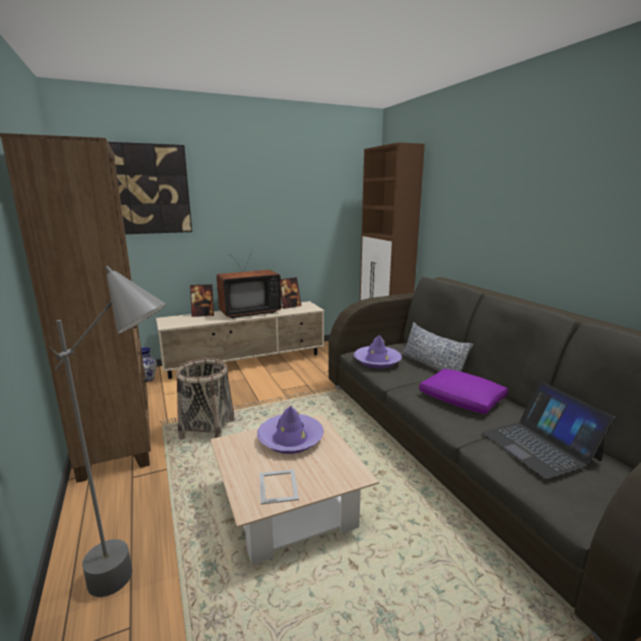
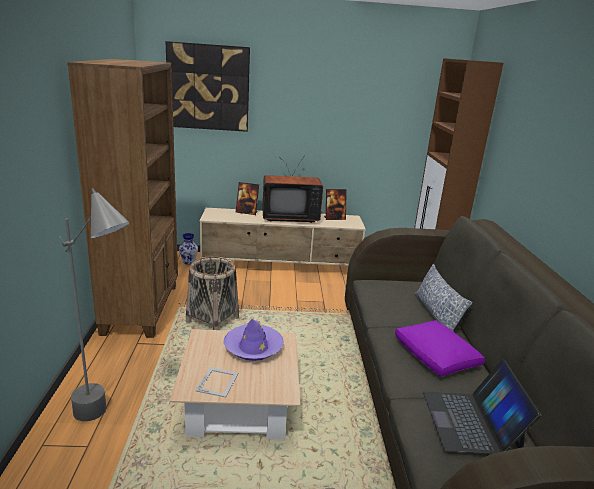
camera: 20 degrees right, 5 degrees up
(377, 361) = (382, 295): purple hat -> none

